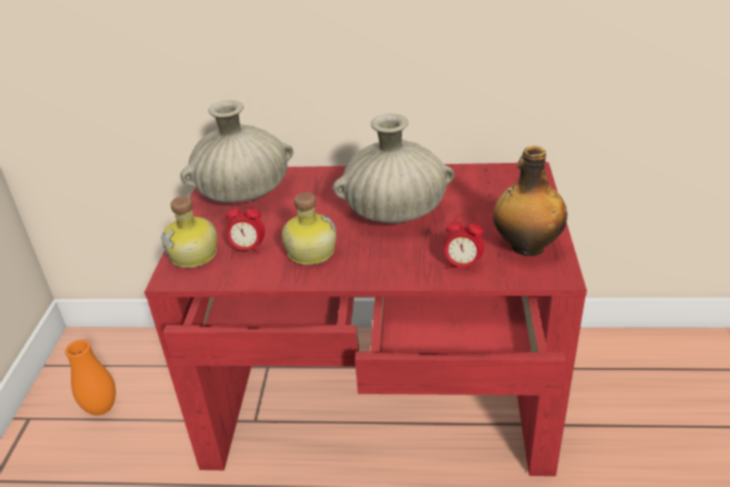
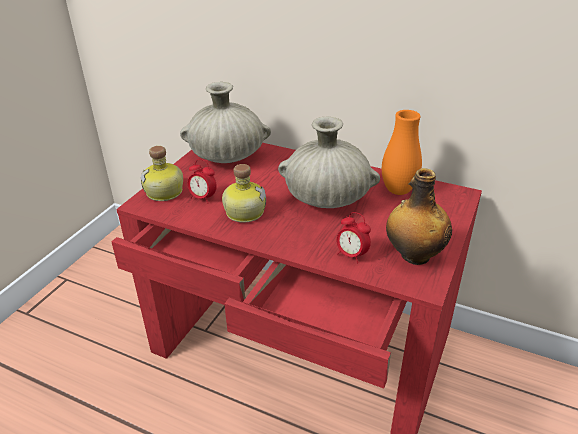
camera: 20 degrees right, 0 degrees up
(101, 408) = (112, 287): orange vase -> orange vase (398, 190)

